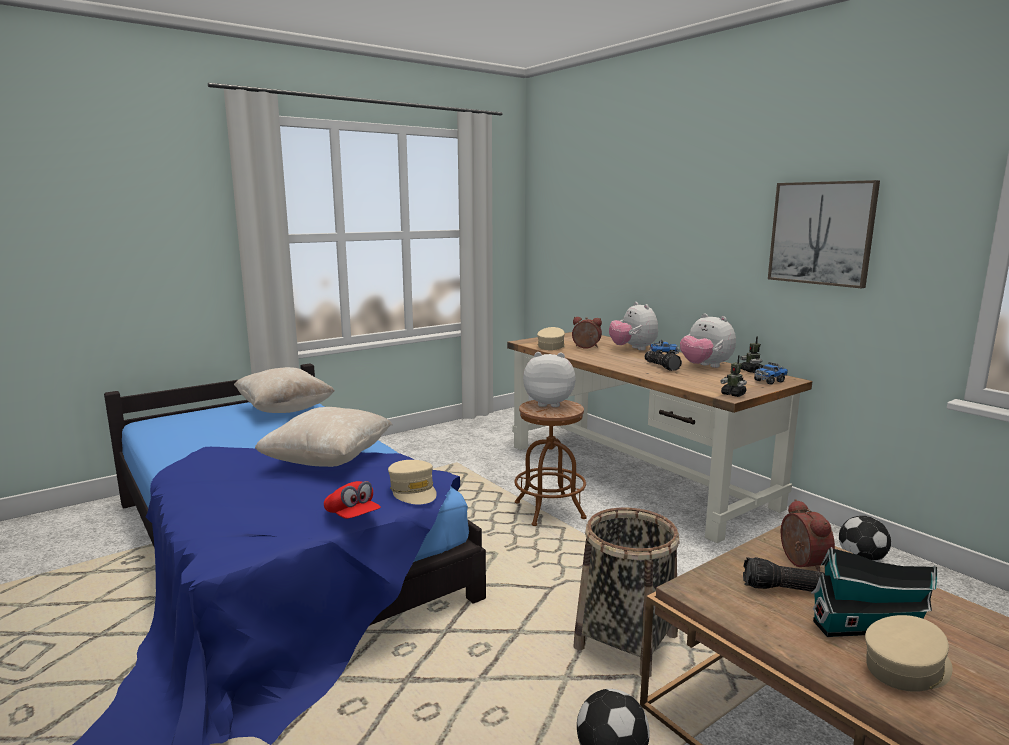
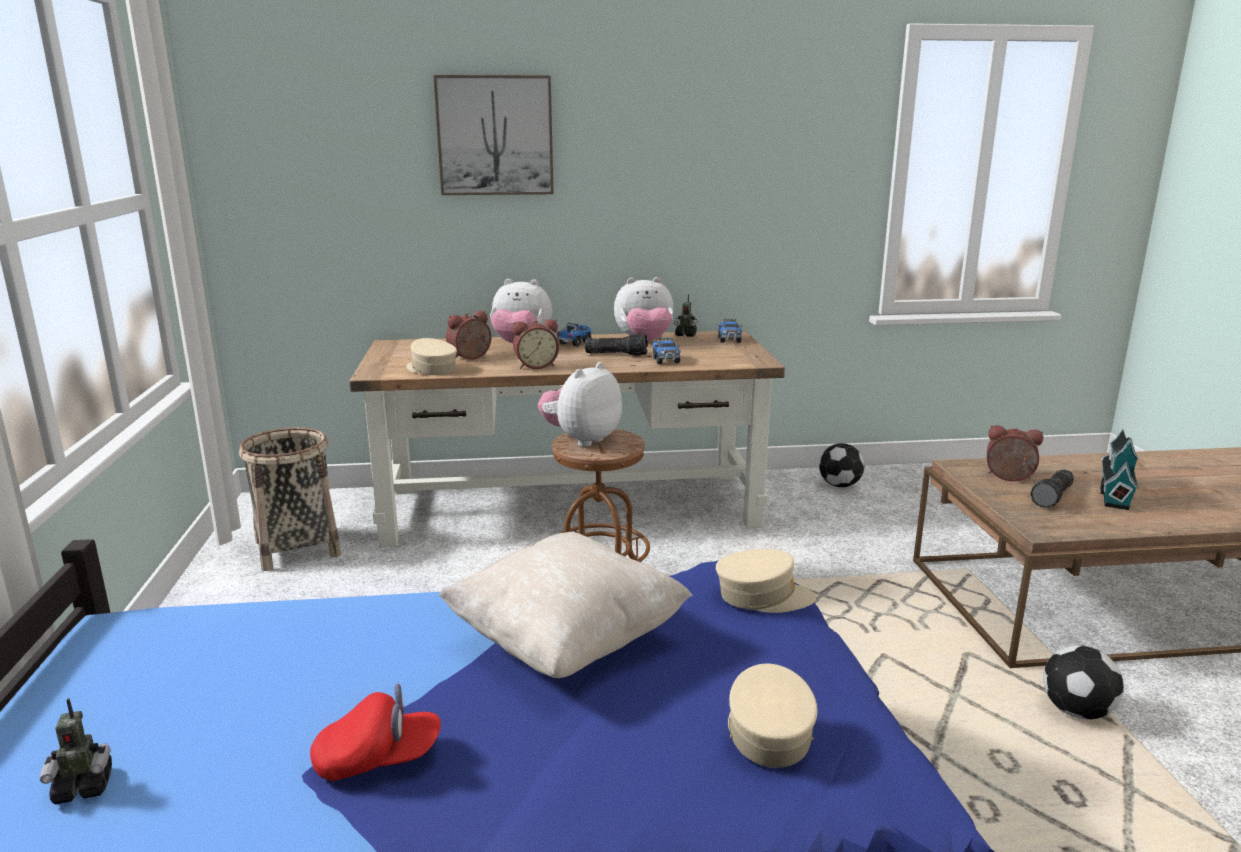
camera: 60 degrees left, 5 degrees up
(285, 410) = (191, 645): beige pillow -> none
(352, 516) = (826, 655): red cap -> red cap (378, 759)
(598, 358) = (536, 366): none -> alarm clock
(625, 642) = (905, 639): basket -> basket (297, 548)
(674, 377) = (666, 360): none -> toy truck
(733, 394) = (757, 360): toy robot -> toy robot (84, 787)
(821, 233) = (740, 169): picture -> picture (495, 136)
(906, 668) = (1171, 502): beige cap -> beige cap (768, 731)

